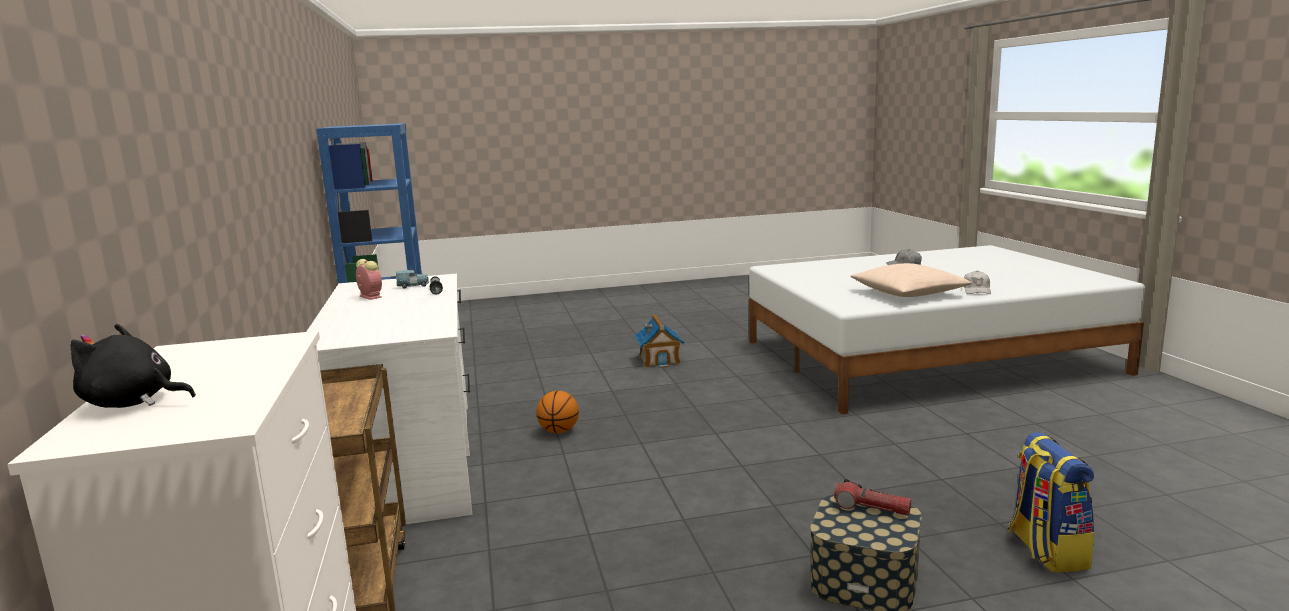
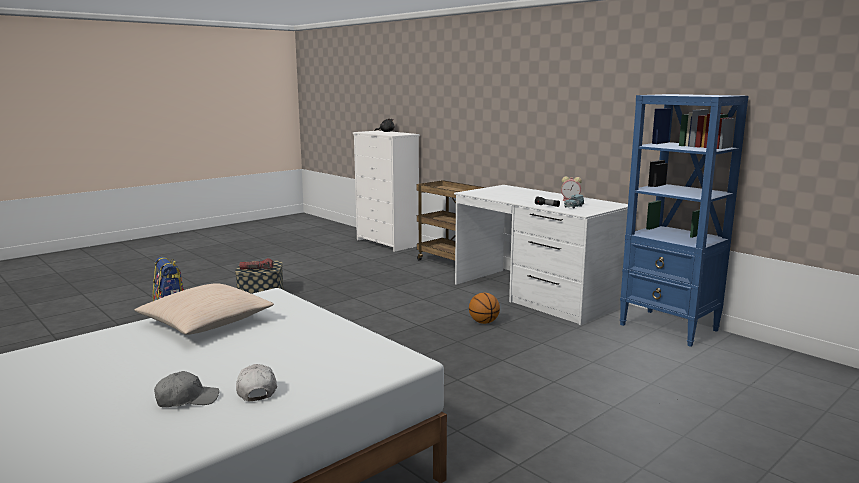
camera: 150 degrees right, 0 degrees up
(659, 360) = (517, 410): toy house -> none
(976, 290) = (118, 339): white cap -> white cap (256, 390)

